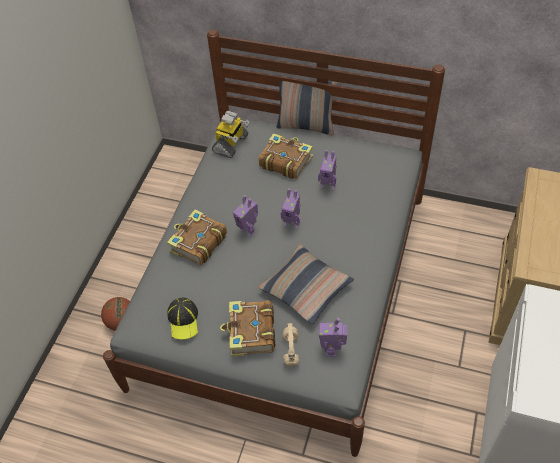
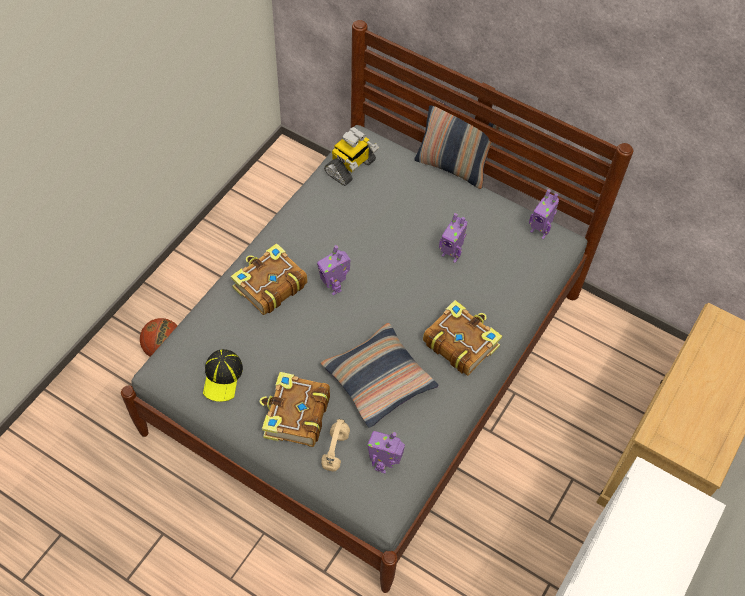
camera: 10 degrees right, 5 degrees up
(285, 161) = (409, 208): book -> book (460, 343)
(292, 224) = (390, 292): toy robot -> toy robot (539, 231)

